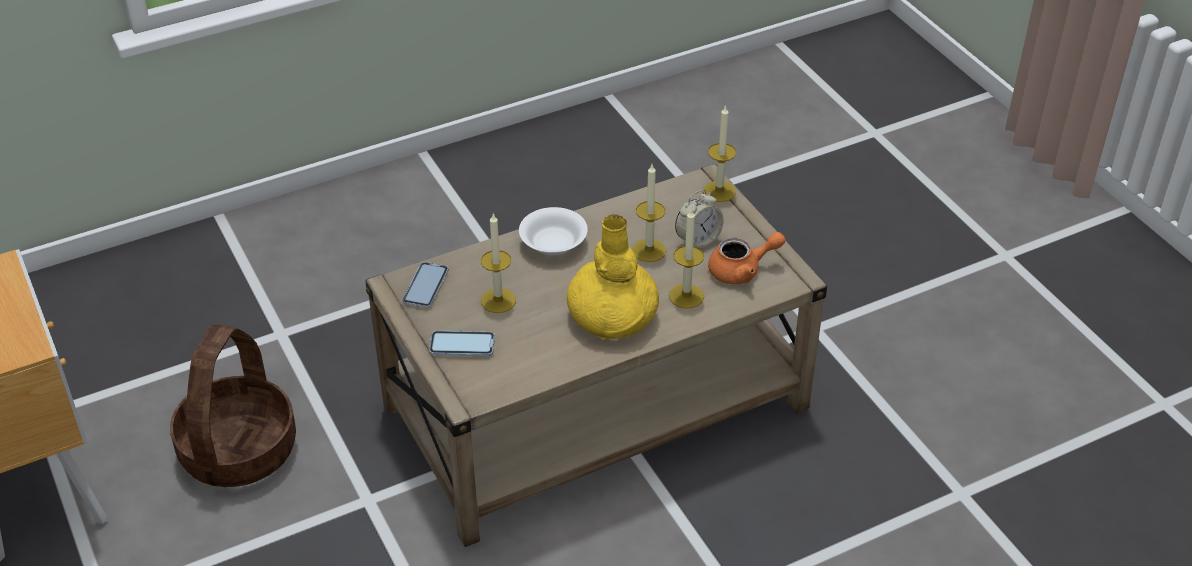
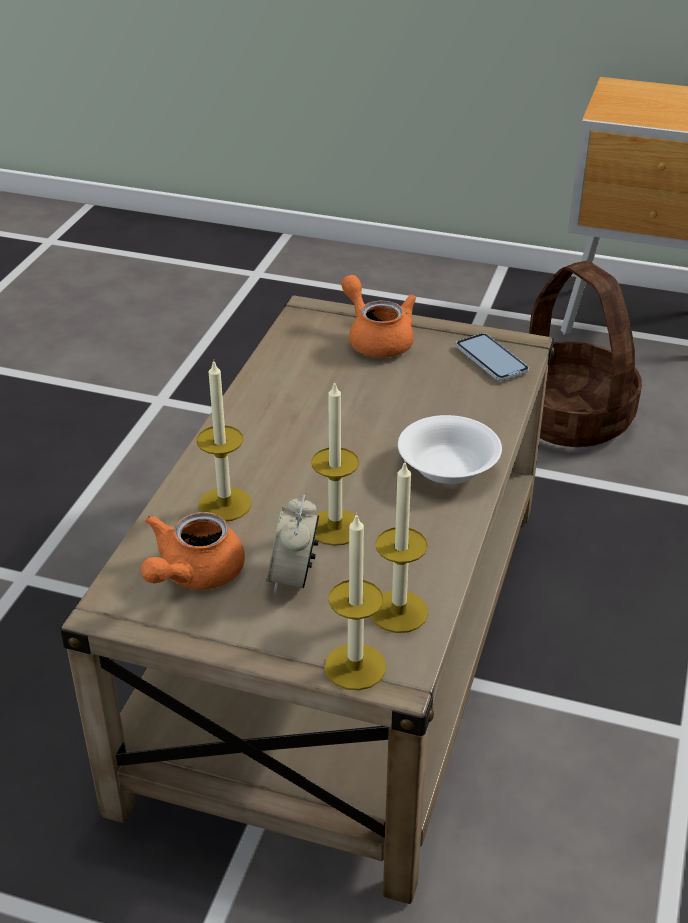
camera: 135 degrees right, 5 degrees down
(462, 345) = (376, 339): phone -> orange teapot
(498, 300) = (408, 387): candle -> candle (398, 611)
(613, 316) = (277, 439): yellow vase -> none

